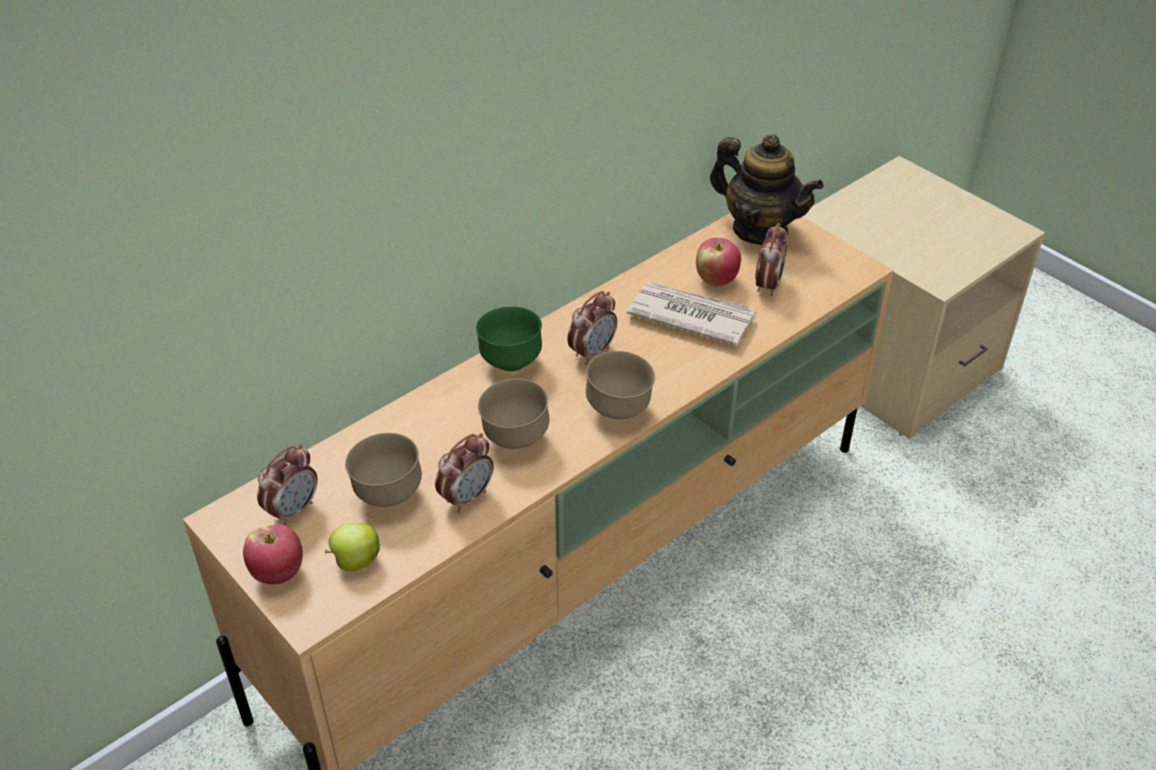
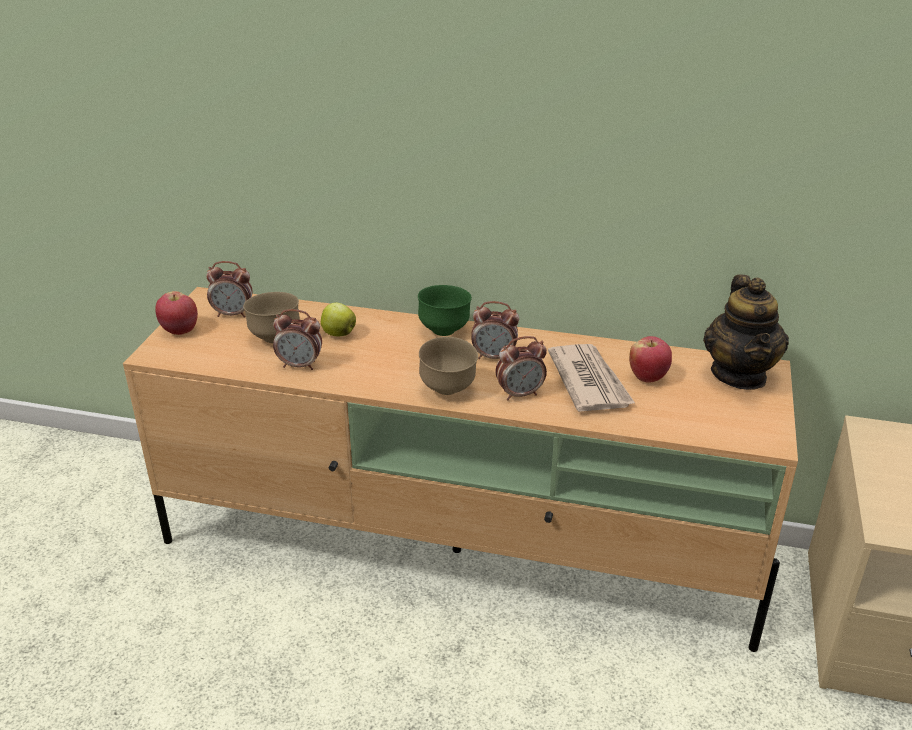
camera: 55 degrees right, 10 degrees down
(355, 561) = (209, 350): apple -> apple (338, 334)
(515, 439) = (372, 361): brown bowl -> none
(768, 285) = (677, 403): alarm clock -> alarm clock (520, 394)

